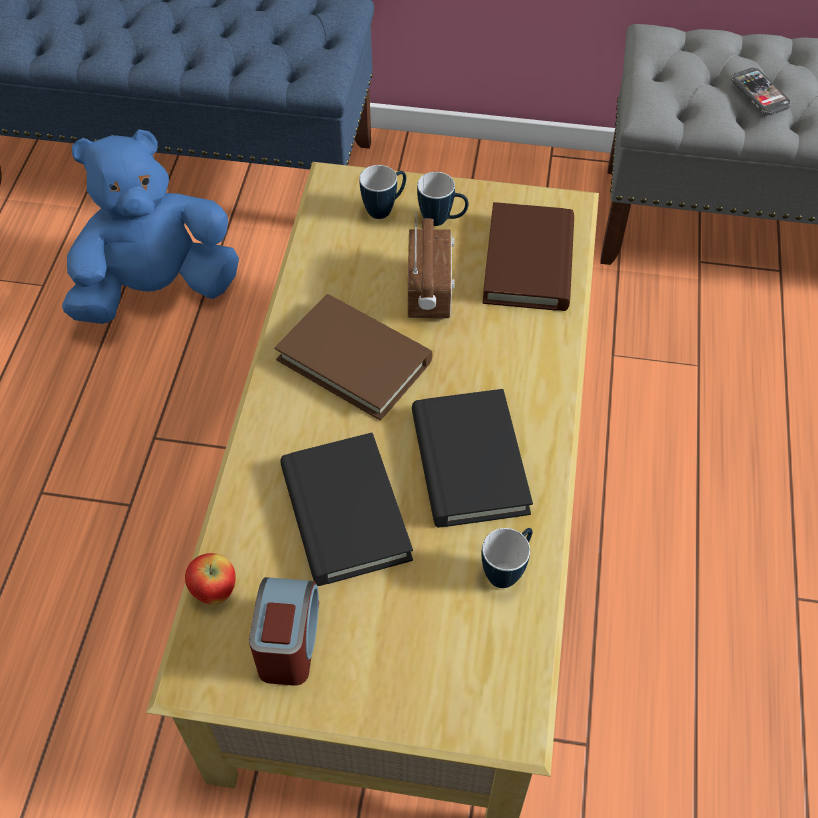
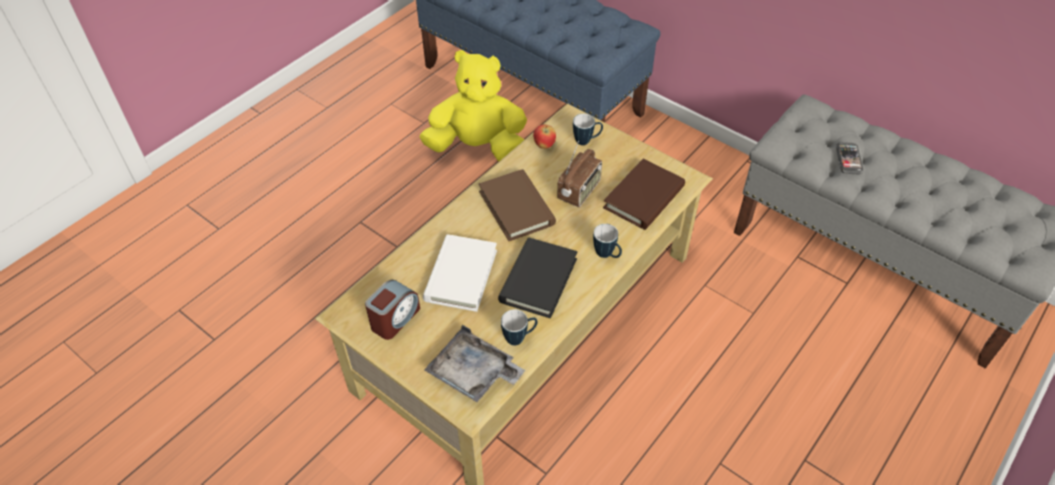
camera: 30 degrees right, 5 degrees down
(157, 289) = (478, 147): blue plush toy -> yellow plush toy
(214, 590) = (377, 281): apple -> apple (544, 145)
(345, 513) = (461, 275): black book -> white book
(442, 220) = (613, 158): mug -> mug (607, 255)
(480, 667) = (473, 374): none -> grey tray

